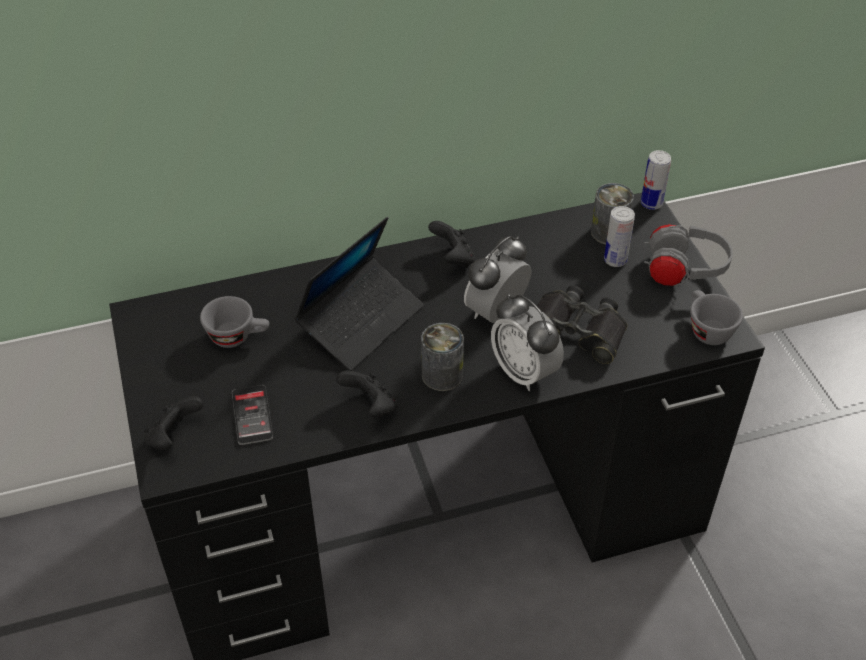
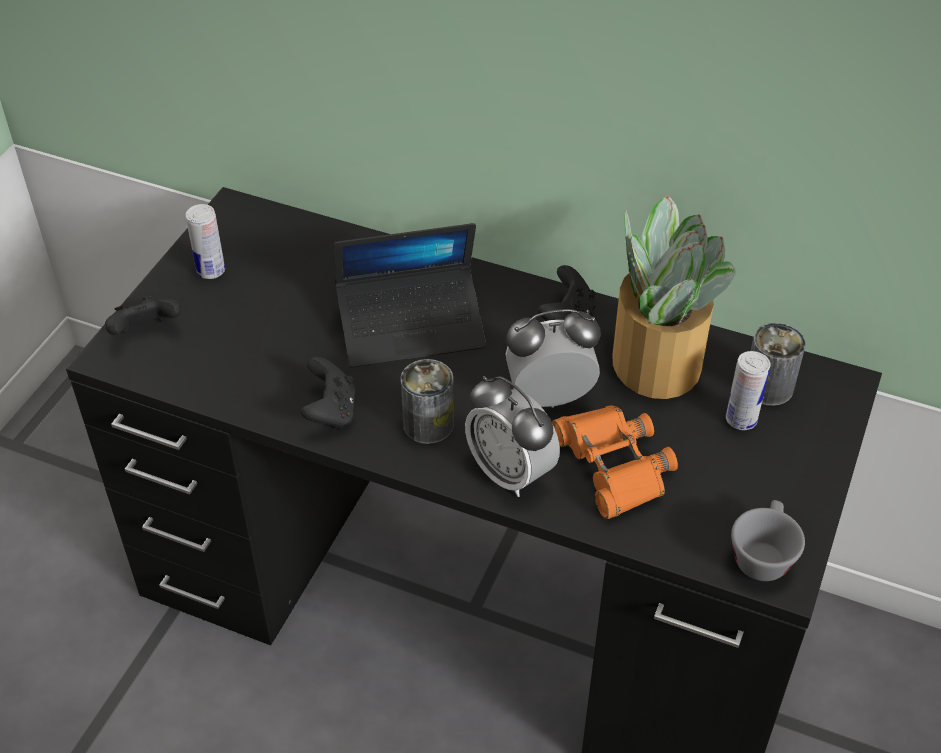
camera: 40 degrees right, 0 degrees up
(238, 336) = (291, 276): grey cup -> none
(252, 415) = (225, 354): phone -> none
(524, 372) = (510, 472): alarm clock -> alarm clock turned 45 degrees counterclockwise
(532, 253) = (657, 360): none -> potted plant
(577, 330) = (613, 465): black binoculars -> orange binoculars
(651, 203) = (856, 384): can -> can (211, 271)
(683, 271) = (808, 478): grey headphones -> none

